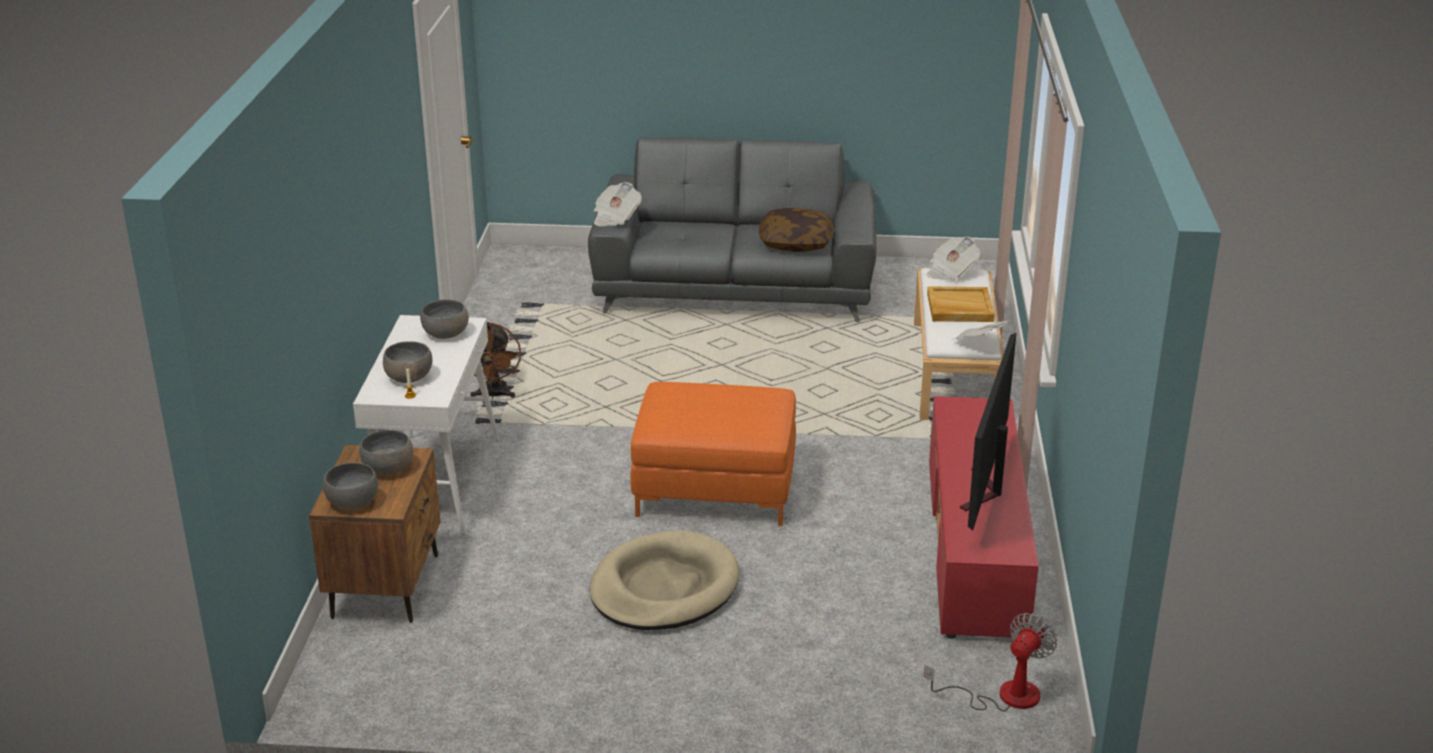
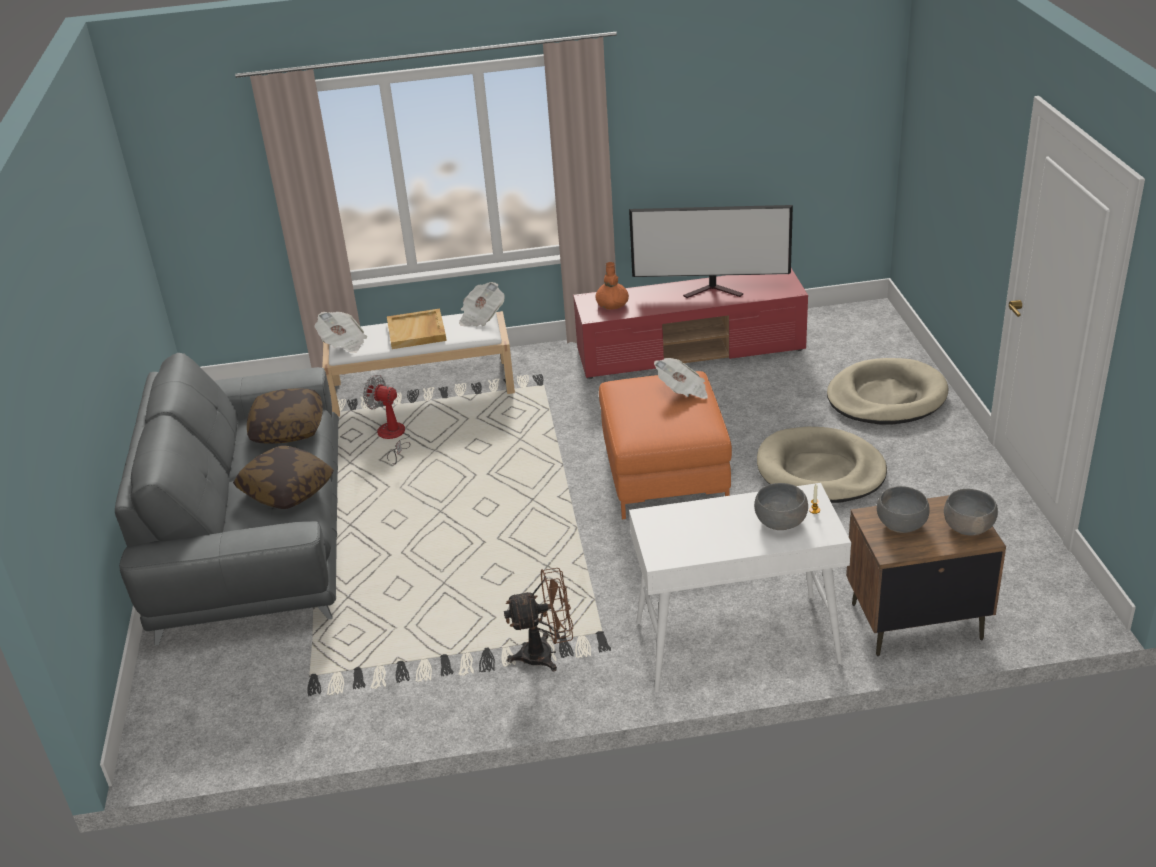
camera: 100 degrees left, 5 degrees up
(446, 334) = (677, 525): grey bowl -> none
(615, 218) = (272, 531): newspaper -> newspaper (682, 391)
(698, 241) = (286, 490): none -> pillow
(796, 679) = (886, 397): none -> beige dog bed
(975, 419) = (612, 304): none -> orange vase
(1003, 695) = (847, 326): fan -> fan (392, 437)

